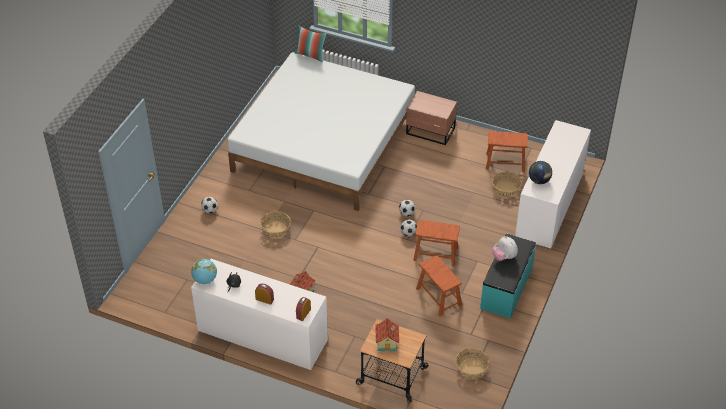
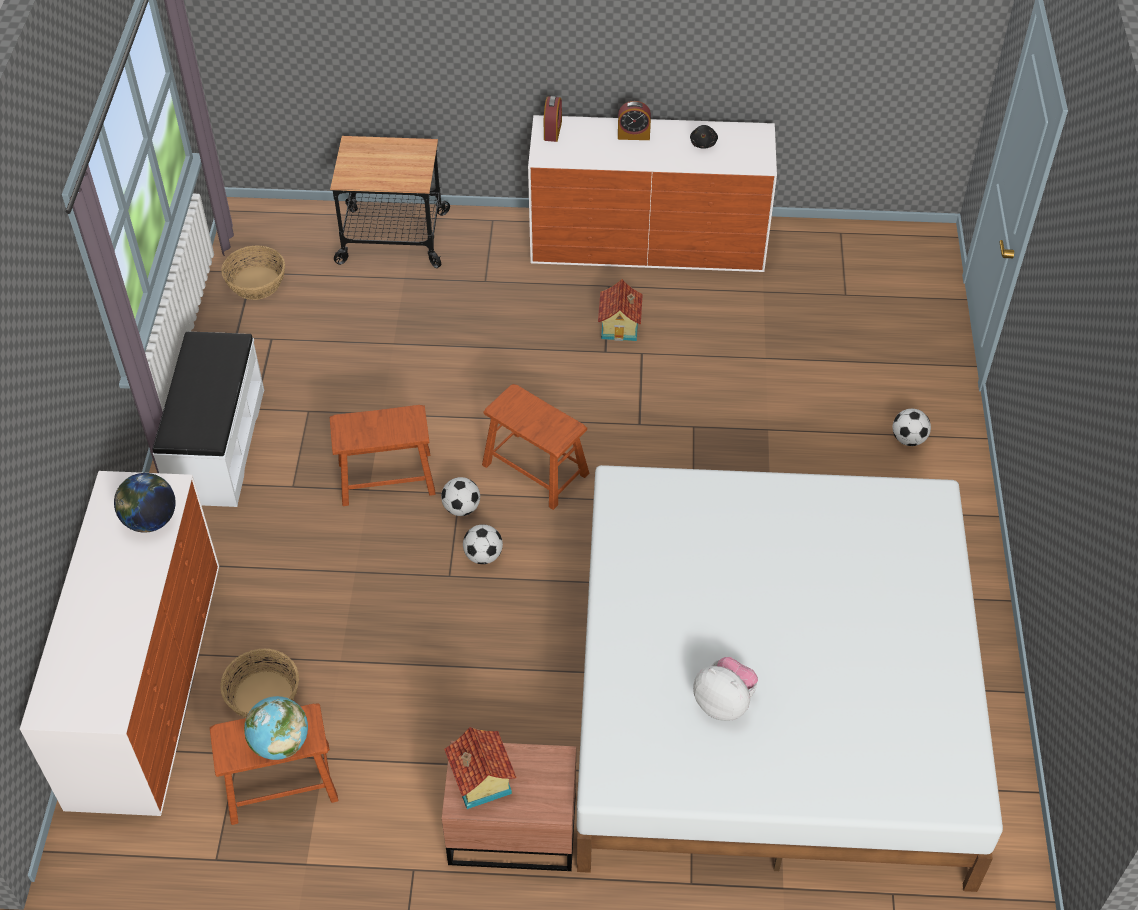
camera: 160 degrees right, 5 degrees up
(205, 280) = (758, 139): globe -> globe (280, 743)
(276, 229) = (745, 437): basket -> none
(310, 55) = (937, 830): pillow -> none
(387, 343) = (394, 161): toy house -> toy house (480, 782)
(439, 296) = (352, 391): brown stool -> brown stool (535, 469)
(504, 257) = (217, 394): plush toy -> plush toy (724, 702)
(507, 288) = (216, 445): turquoise bench -> white bench

